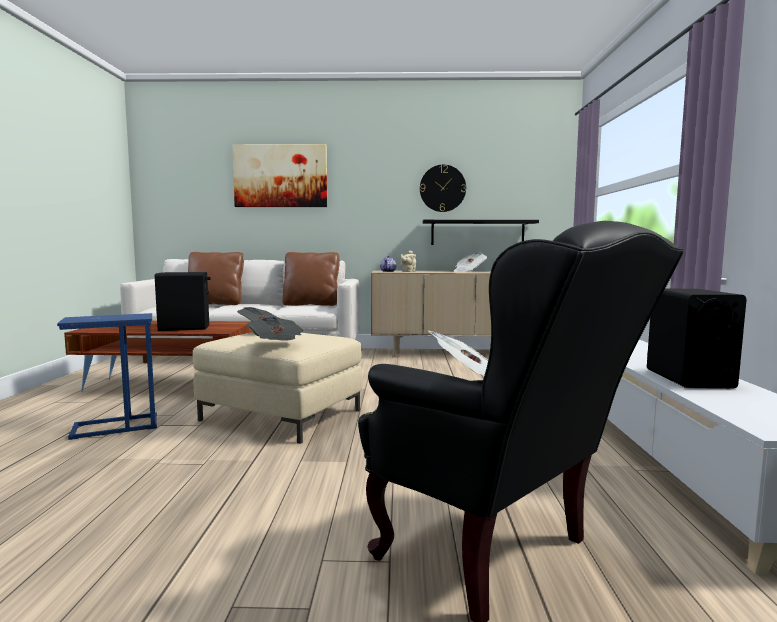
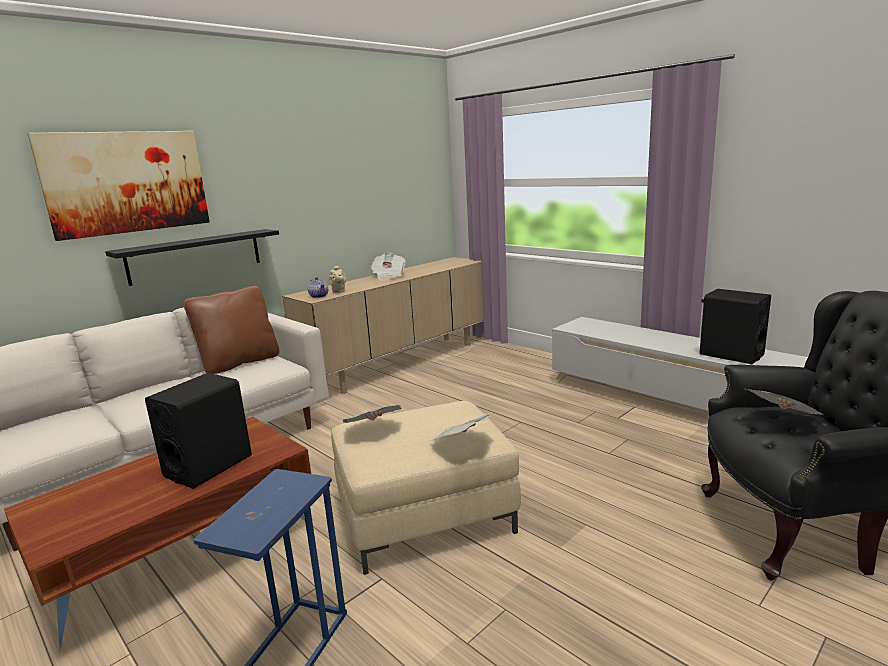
camera: 45 degrees left, 10 degrees up
(215, 304) = (92, 407): brown pillow -> none
(442, 188) = (340, 183): wall clock -> none
(477, 233) = (379, 230): black shelf -> black shelf (195, 256)

